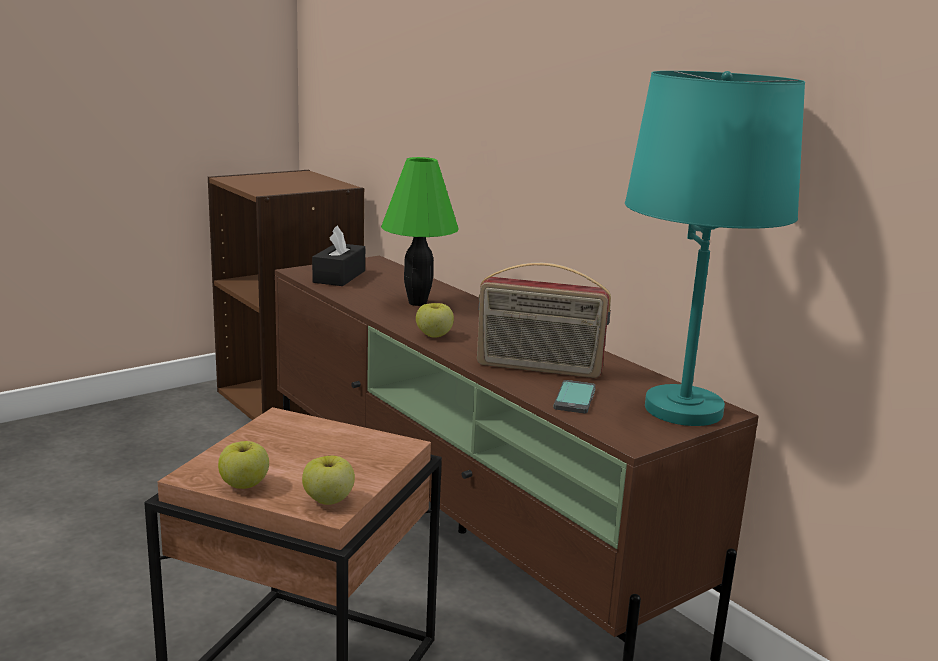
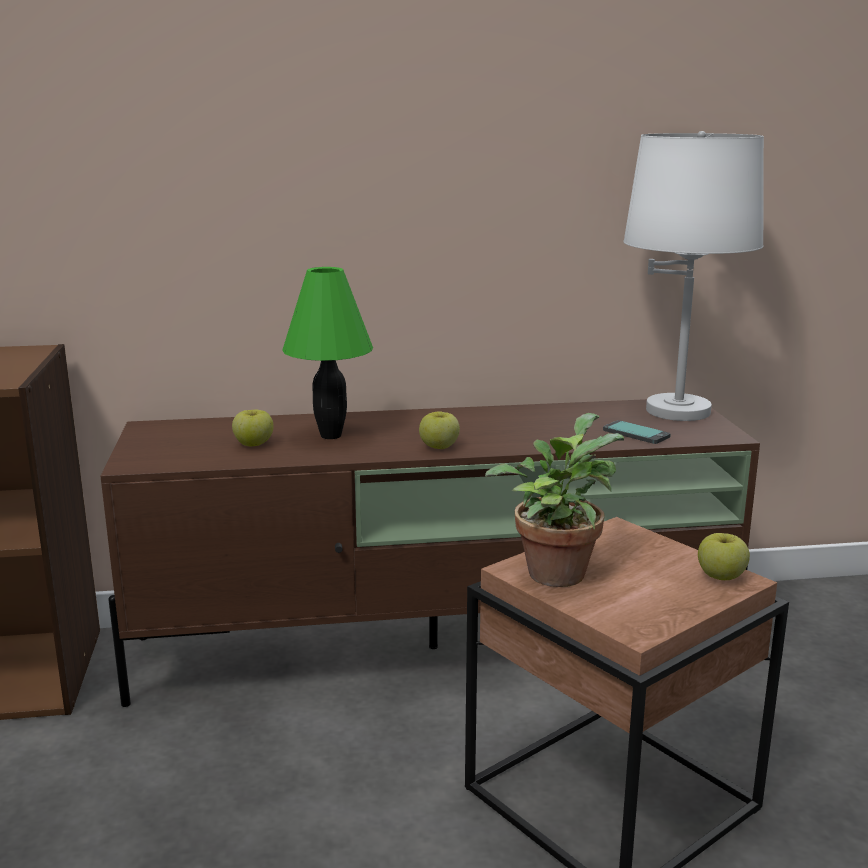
camera: 60 degrees left, 0 degrees up
(244, 485) = (672, 608): apple -> apple (253, 444)
(288, 432) = (556, 570): none -> potted plant
(339, 276) = (186, 450): black tissue box -> none
(538, 368) = (560, 430): radio -> none
(684, 410) = (678, 411): turquoise table lamp -> white table lamp

